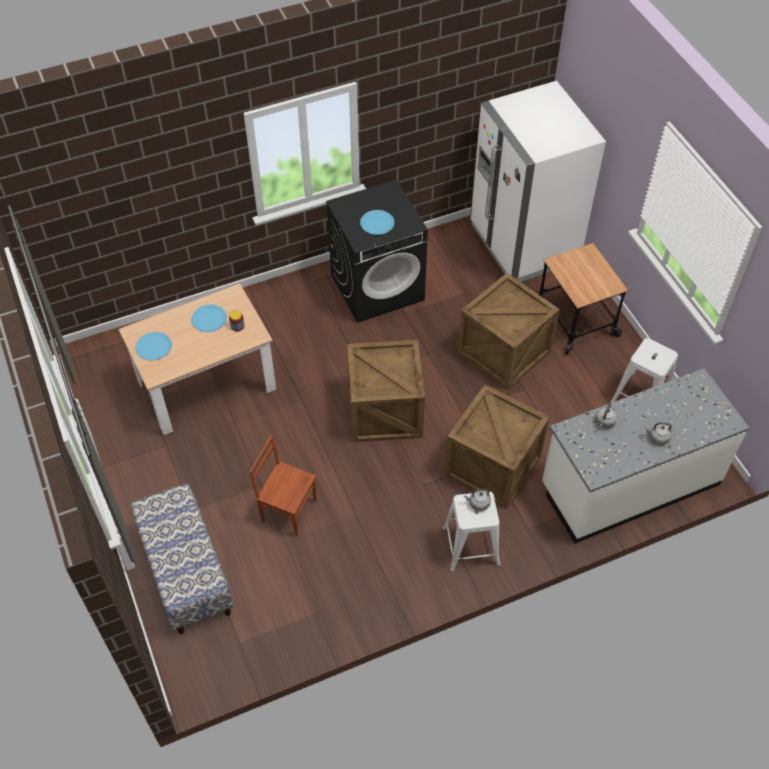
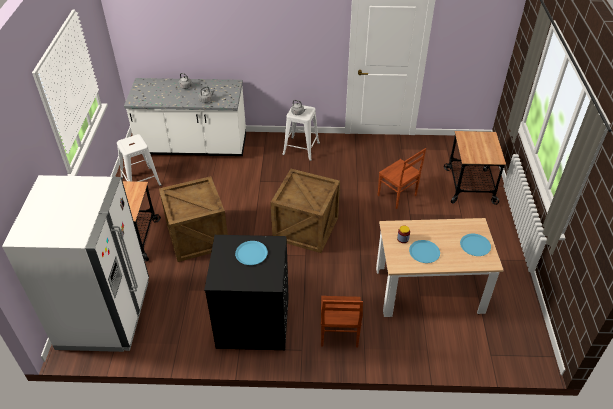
camera: 155 degrees left, 10 degrees down
(186, 572) = (470, 186): bench -> cart
(286, 306) = (338, 333): none -> brown chair
(493, 467) = (260, 177): crate -> none

